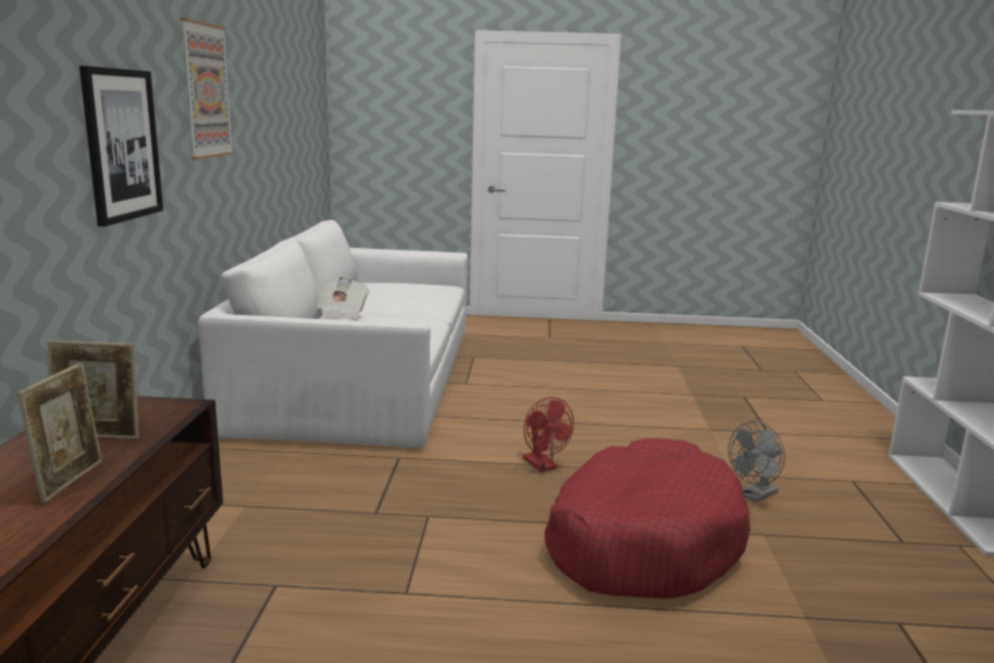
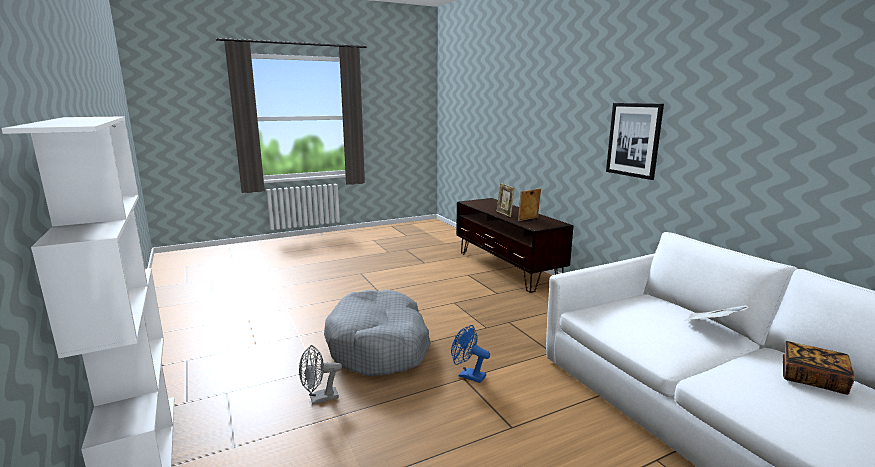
camera: 150 degrees right, 0 degrees up
(206, 91) = (744, 116): picture -> none
(376, 292) = (812, 379): none -> book
(543, 466) = (468, 375): red fan -> blue fan
(642, 541) = (379, 346): red dog bed -> grey dog bed
(754, 496) = (319, 399): grey fan -> grey fan turned 135 degrees counterclockwise

